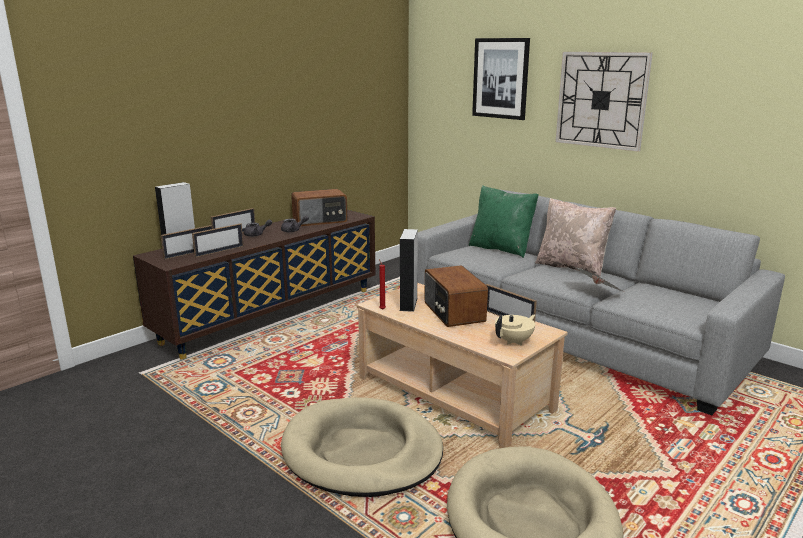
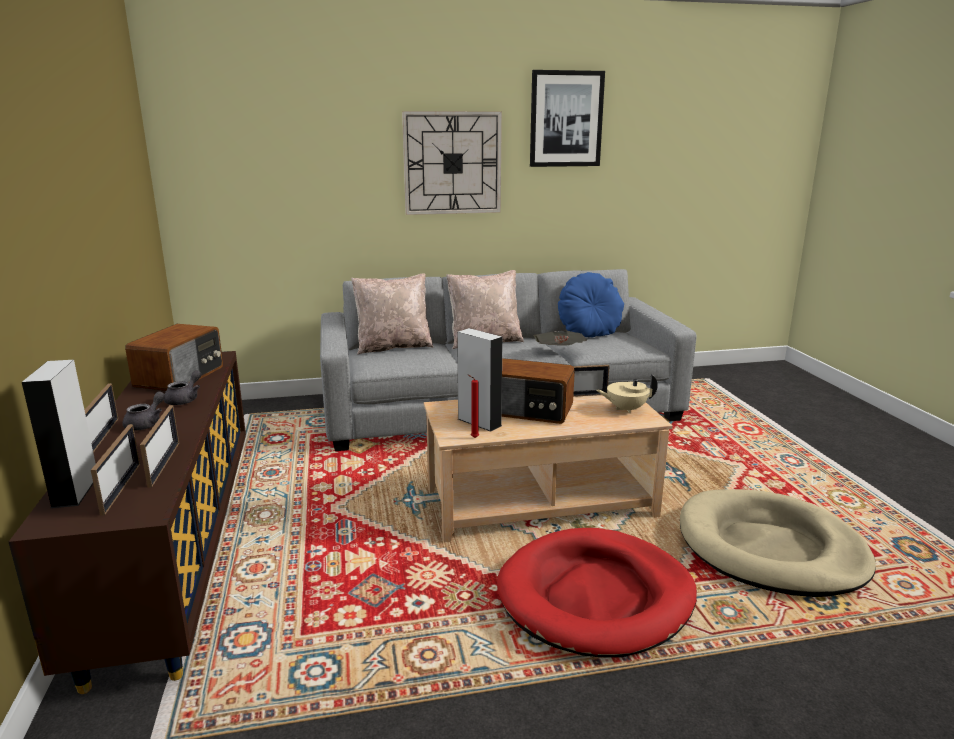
camera: 55 degrees left, 0 degrees up
(362, 452) = (596, 596): beige dog bed -> red dog bed
(500, 78) = (317, 145): picture -> picture (566, 119)
(501, 249) = (393, 347): green pillow -> beige pillow
(514, 341) = (625, 409): beige teapot -> beige teapot turned 90 degrees counterclockwise
(675, 293) = (589, 335): none -> blue pillow

